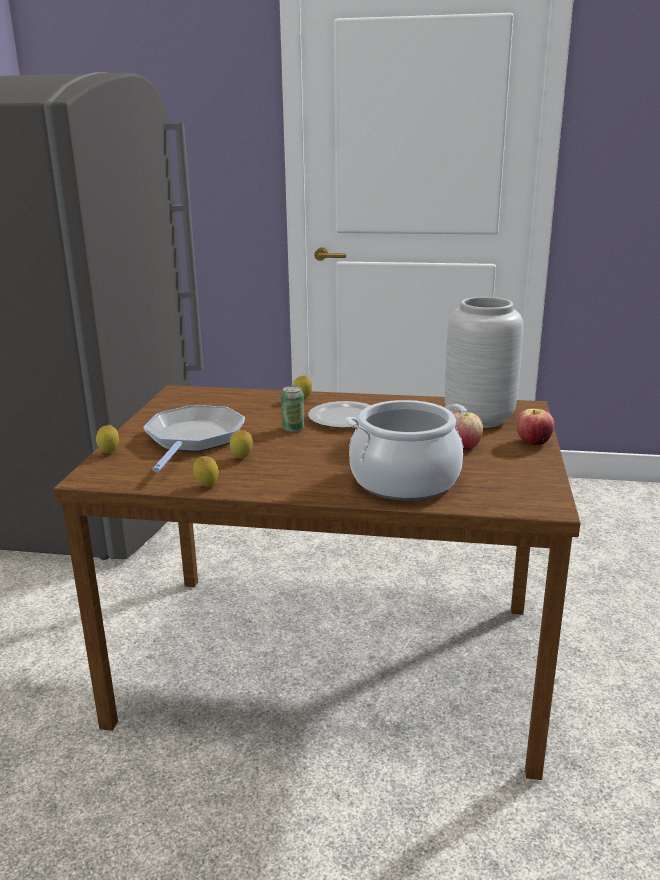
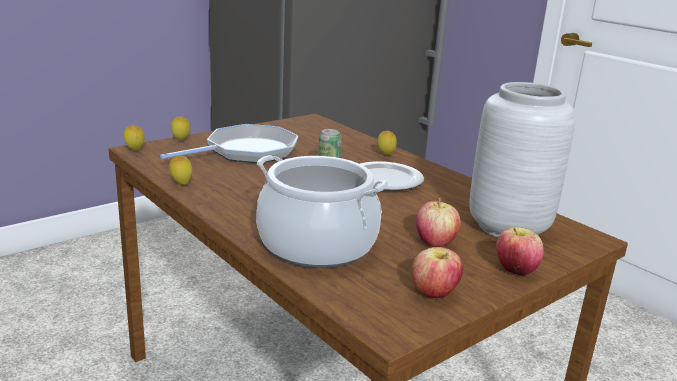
camera: 40 degrees right, 0 degrees up
(242, 458) = (245, 176): lemon -> lemon (135, 150)
(525, 476) = (434, 293): none -> apple

